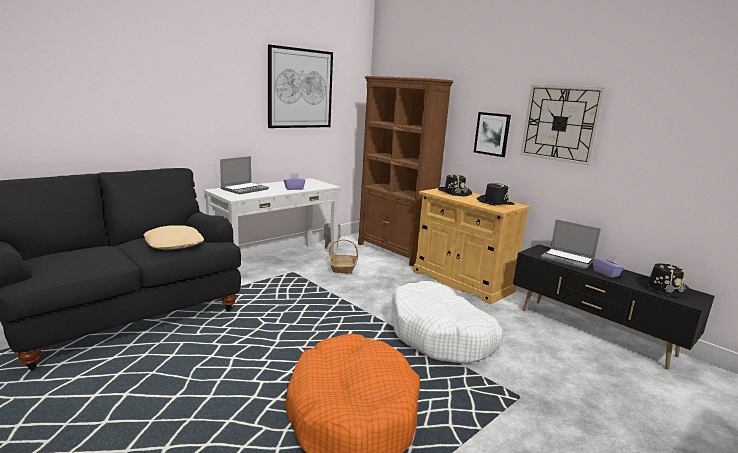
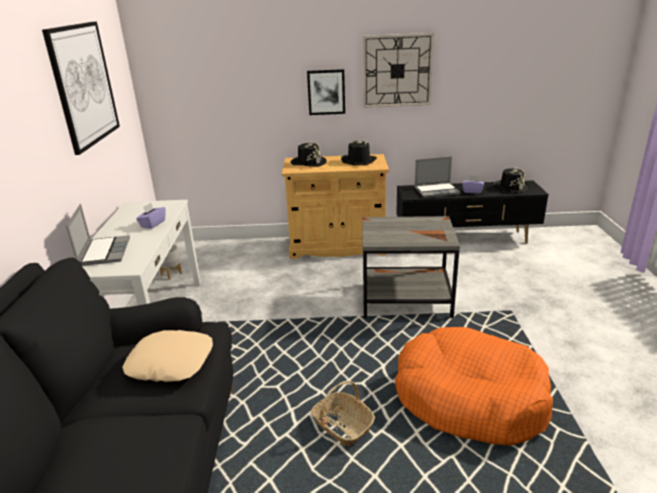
camera: 45 degrees left, 10 degrees up
(343, 268) = (229, 289): basket -> basket (342, 425)
(394, 252) = (237, 247): brown bookcase -> none
(440, 335) = (405, 300): white dog bed -> grey side table

